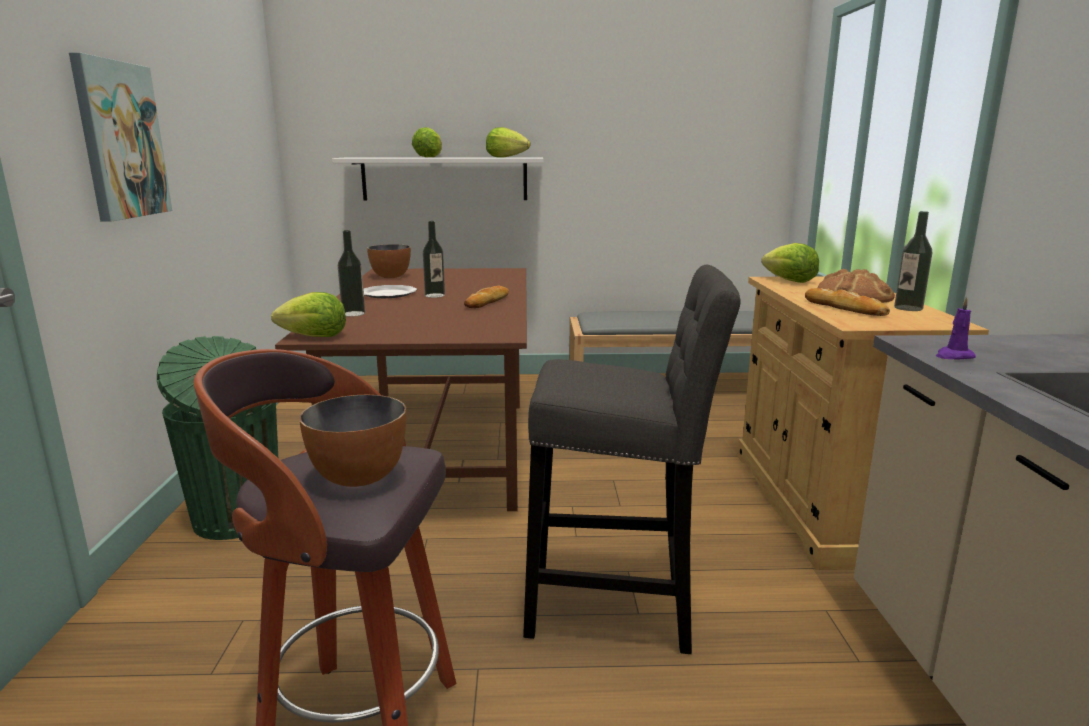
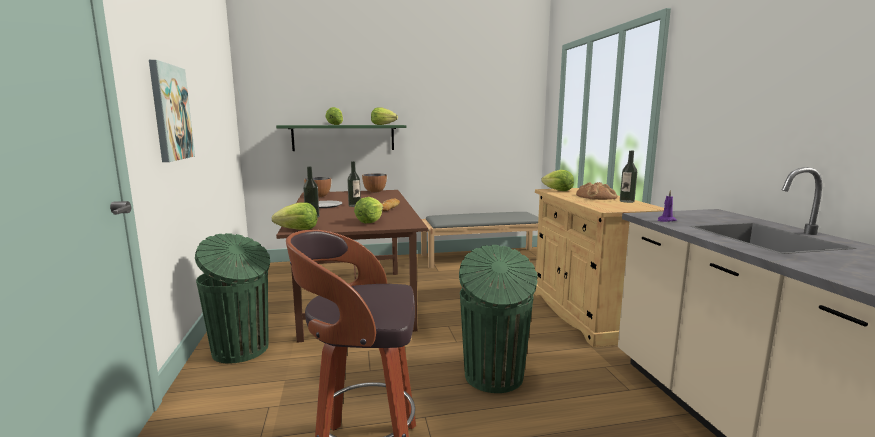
camera: 10 degrees left, 5 degrees down
(359, 478) = (377, 299): bowl -> bowl (375, 191)
(438, 326) = (370, 221): none -> lettuce
(444, 179) = (343, 137): white shelf -> green shelf
(618, 608) = (494, 377): grey stool -> green trash can
(844, 308) = (595, 202): bread -> none

